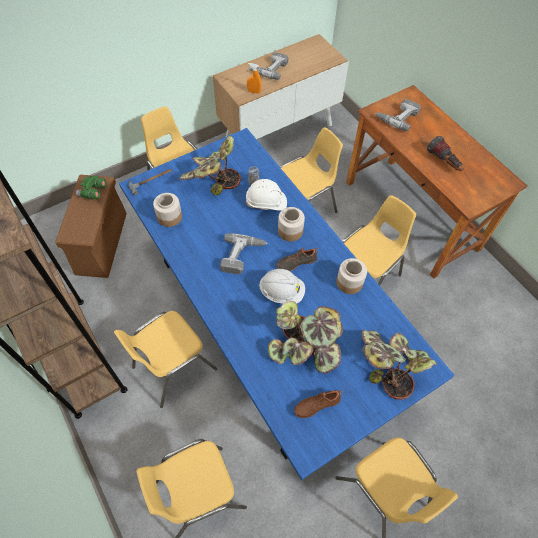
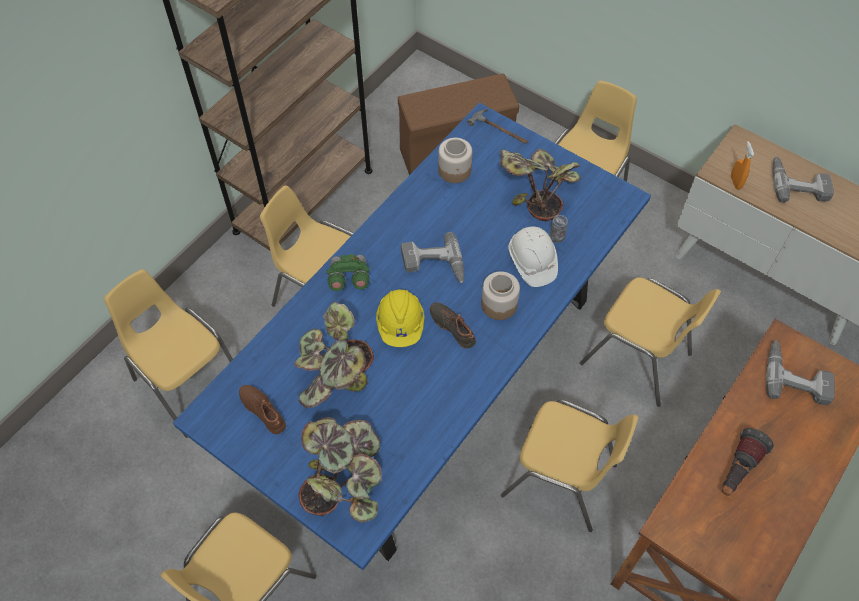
camera: 70 degrees right, 0 degrees up
(93, 193) = (483, 97): green binoculars -> green binoculars (348, 279)
(282, 292) = (400, 325): white hard hat -> yellow hard hat
(349, 282) = (450, 398): jar -> none

